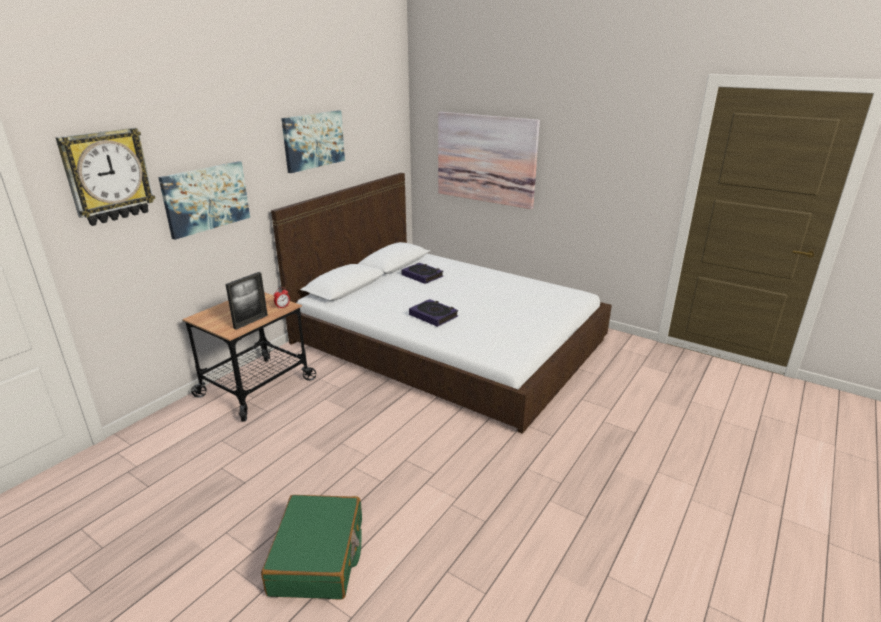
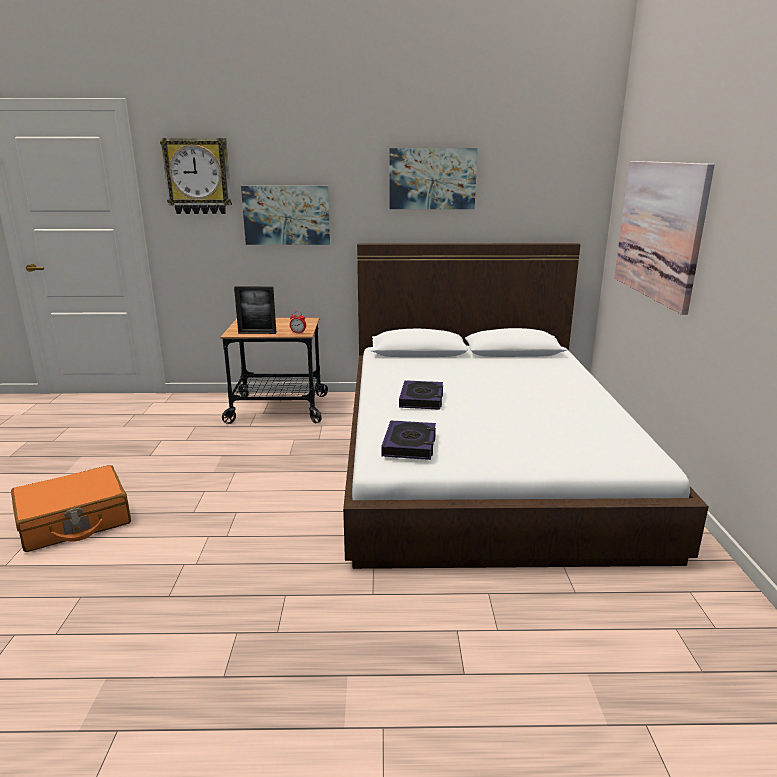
camera: 55 degrees right, 5 degrees down
(318, 556) = (74, 521): green suitcase -> orange suitcase
(422, 276) = (508, 369): book -> book (410, 444)

